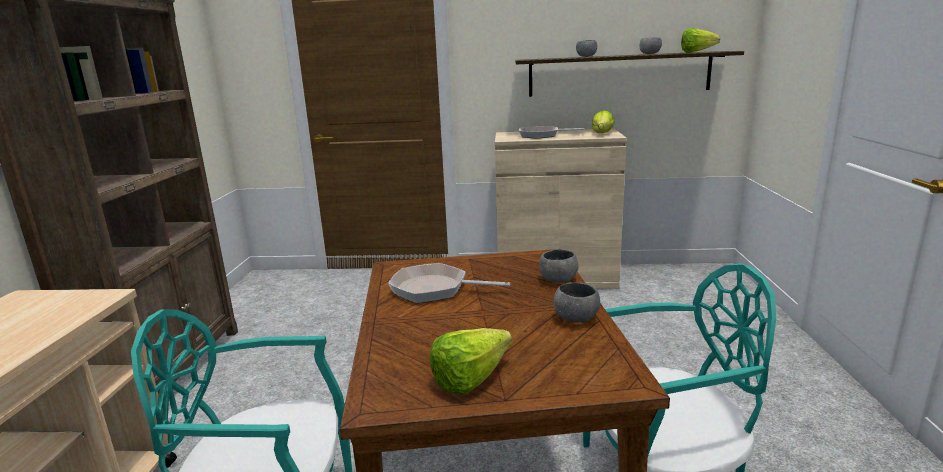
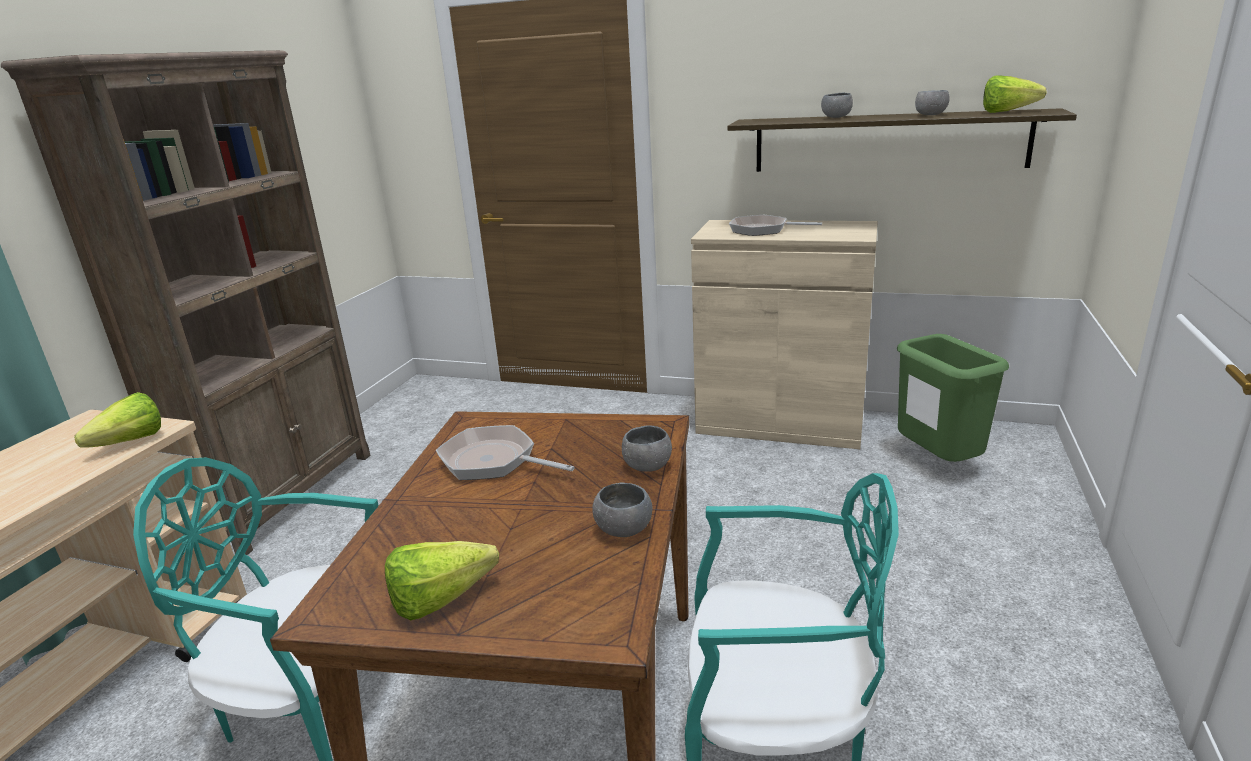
camera: 15 degrees right, 5 degrees up
(601, 134) = (845, 233): lettuce -> lettuce (123, 445)
(672, 292) = (935, 463): none -> green trash can

